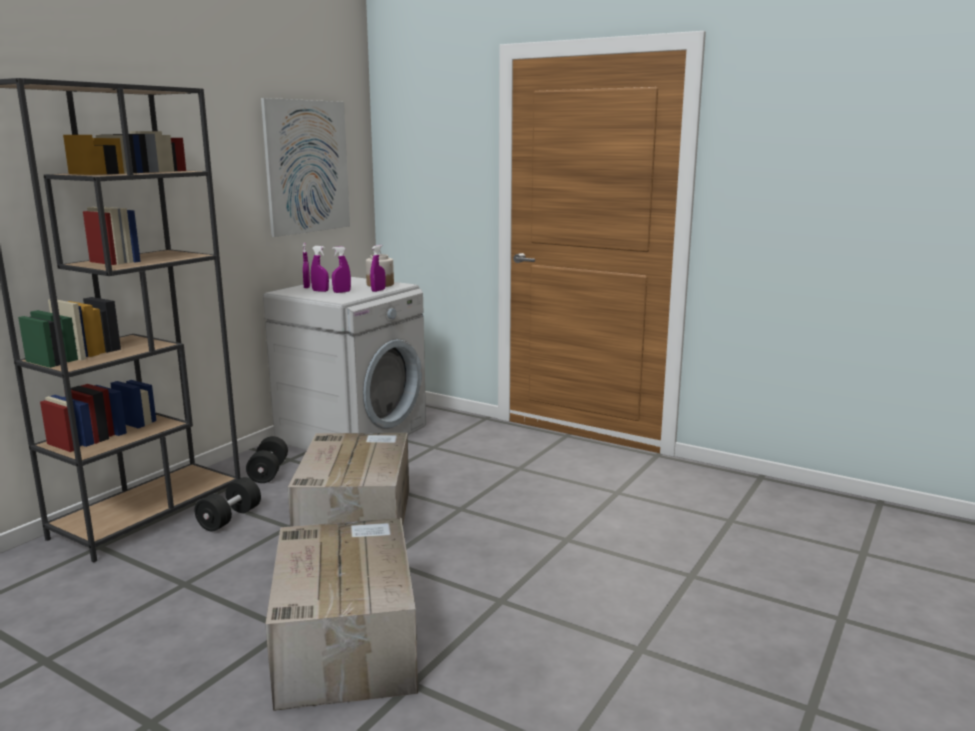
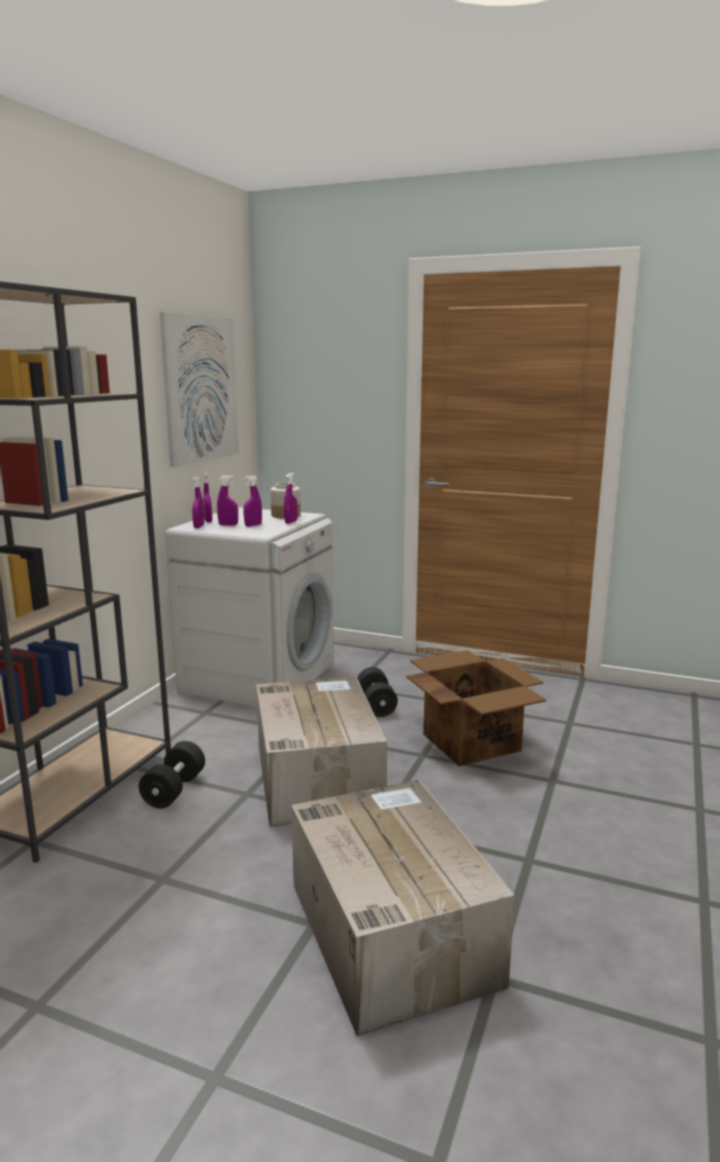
camera: 10 degrees left, 0 degrees up
(268, 472) = (189, 730): black dumbbell -> black dumbbell (376, 705)
(294, 291) = (199, 526): none -> purple spray bottle
(512, 501) = (471, 741): none -> cardboard box

